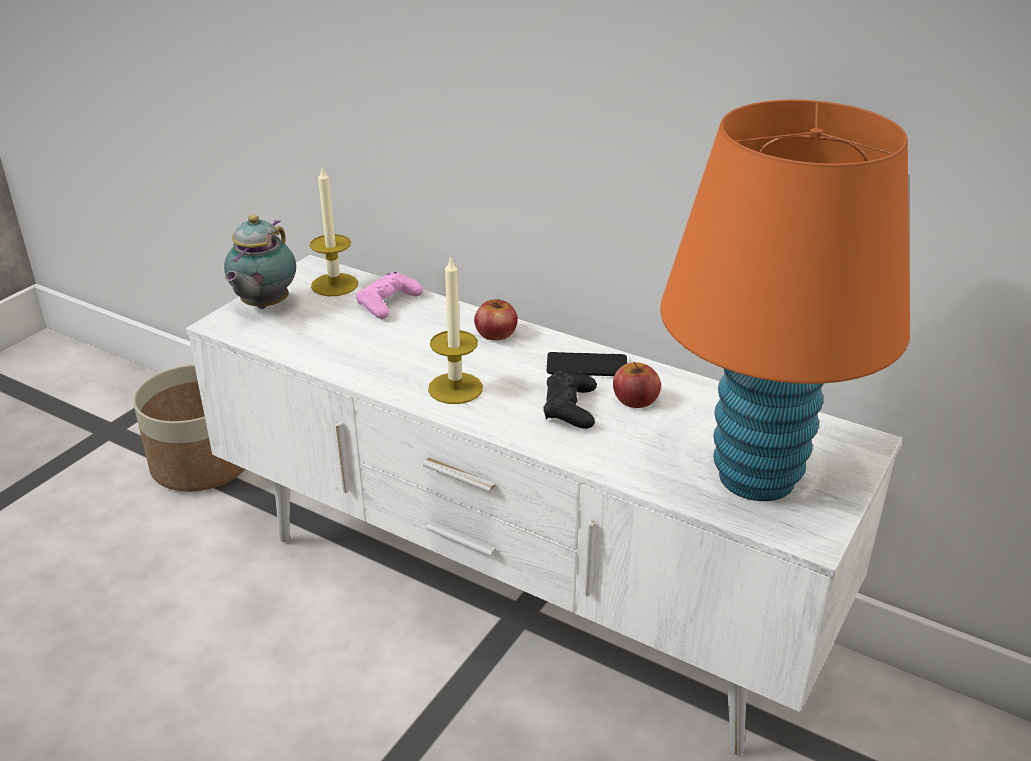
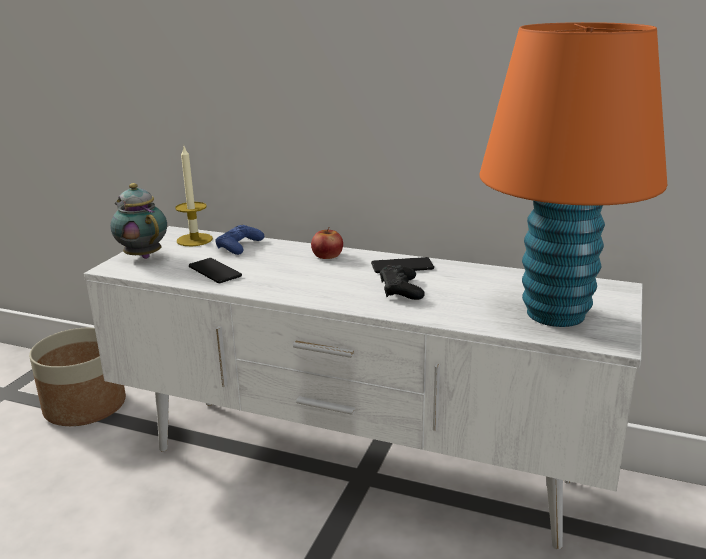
camera: 10 degrees left, 10 degrees down
(263, 306) = (143, 255): teapot -> teapot turned 135 degrees clockwise
(345, 345) = (215, 271): none -> phone
(388, 303) = (239, 246): pink game controller -> blue game controller
(455, 388) = (310, 287): candle -> none
(635, 399) = (446, 280): apple -> none

